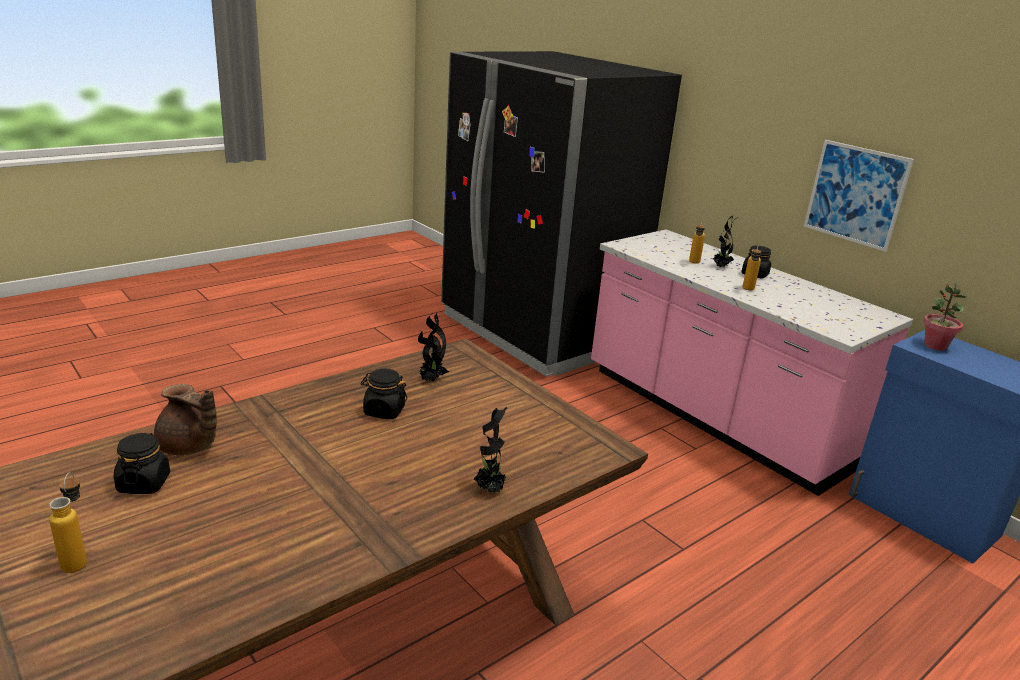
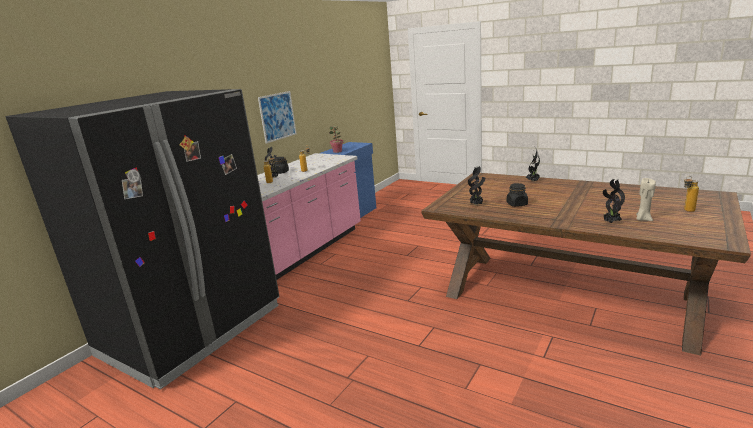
camera: 105 degrees left, 5 degrees down
(144, 483) = (643, 219): black jar -> beige candle
(188, 447) = (611, 222): brown teapot -> potted plant

